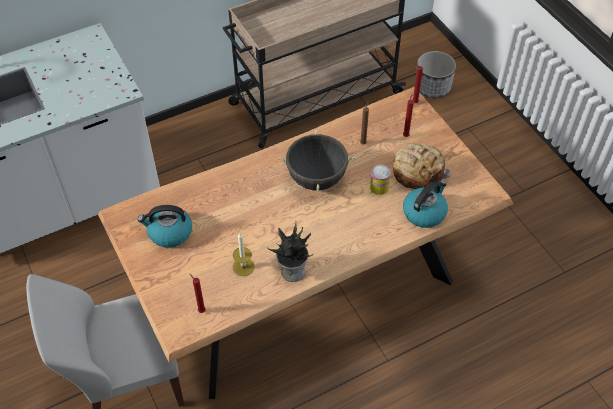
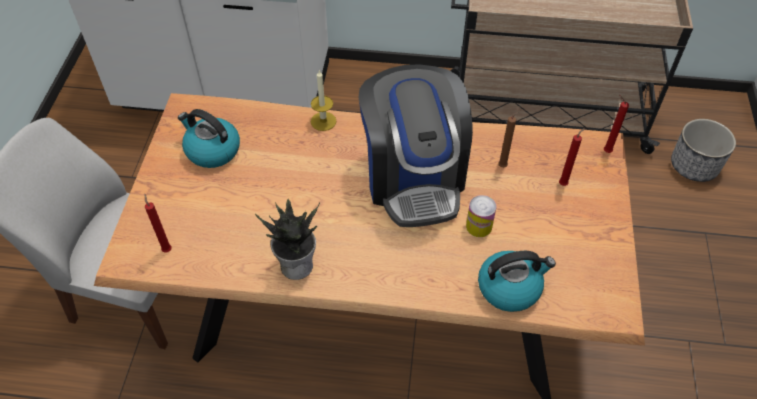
camera: 35 degrees right, 0 degrees up
(243, 267) = (250, 228): candle -> candle (323, 121)
(316, 179) = (414, 177): black cooking pot -> coffee machine
(418, 171) = (544, 233): bread -> none

